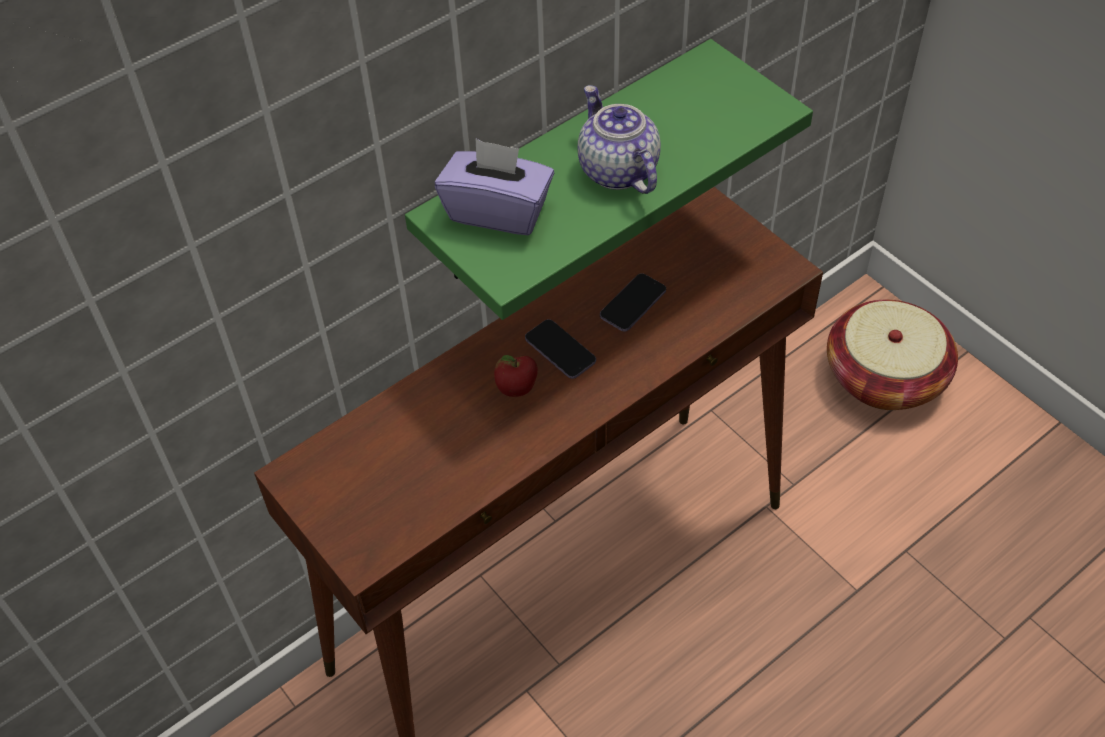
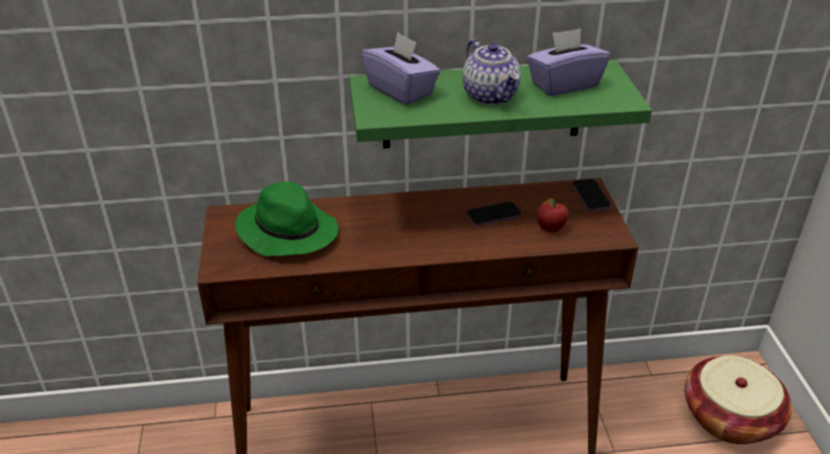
camera: 30 degrees right, 15 degrees down
(399, 458) = (286, 231): none -> green hat
(516, 390) = (383, 228): apple -> apple (550, 229)
(560, 351) = (427, 220): phone -> phone (591, 196)
(616, 170) = (491, 96): teapot -> teapot turned 150 degrees clockwise
(685, 110) = (564, 84): none -> purple tissue box

